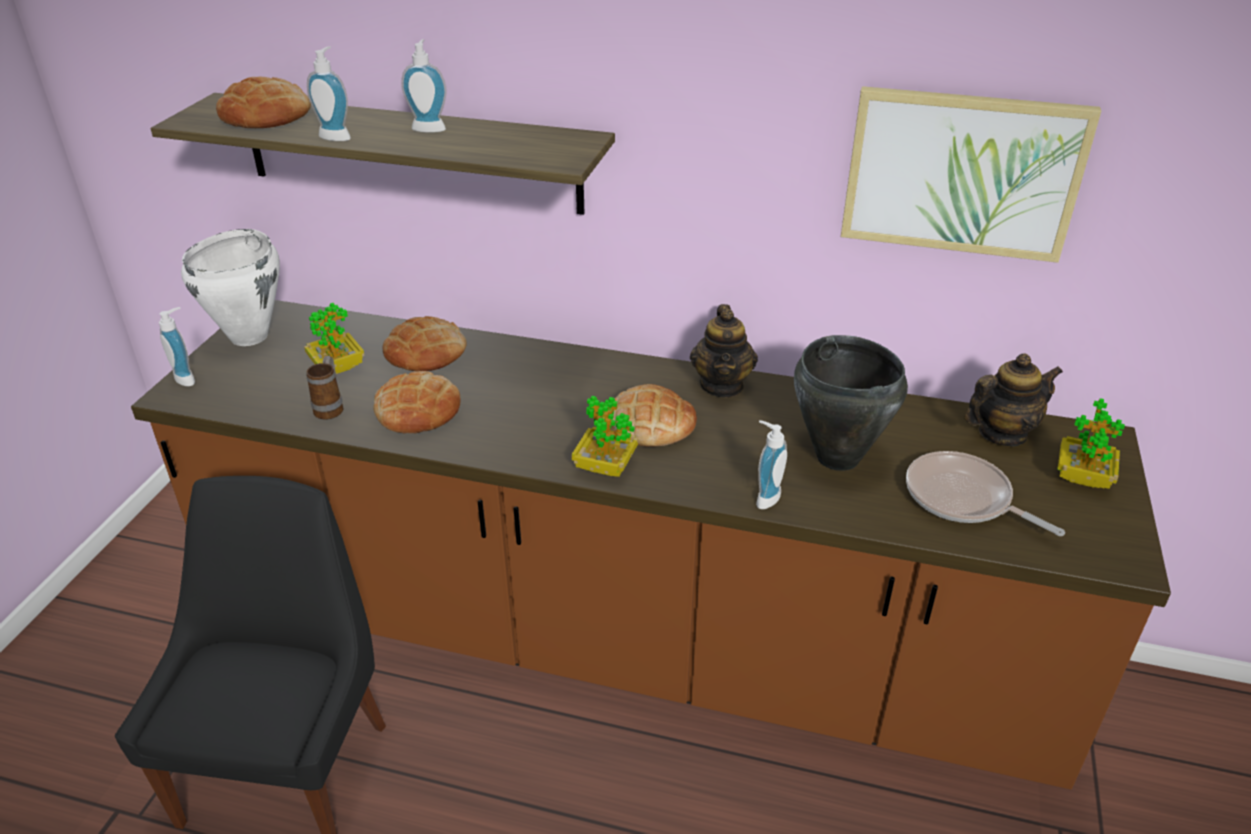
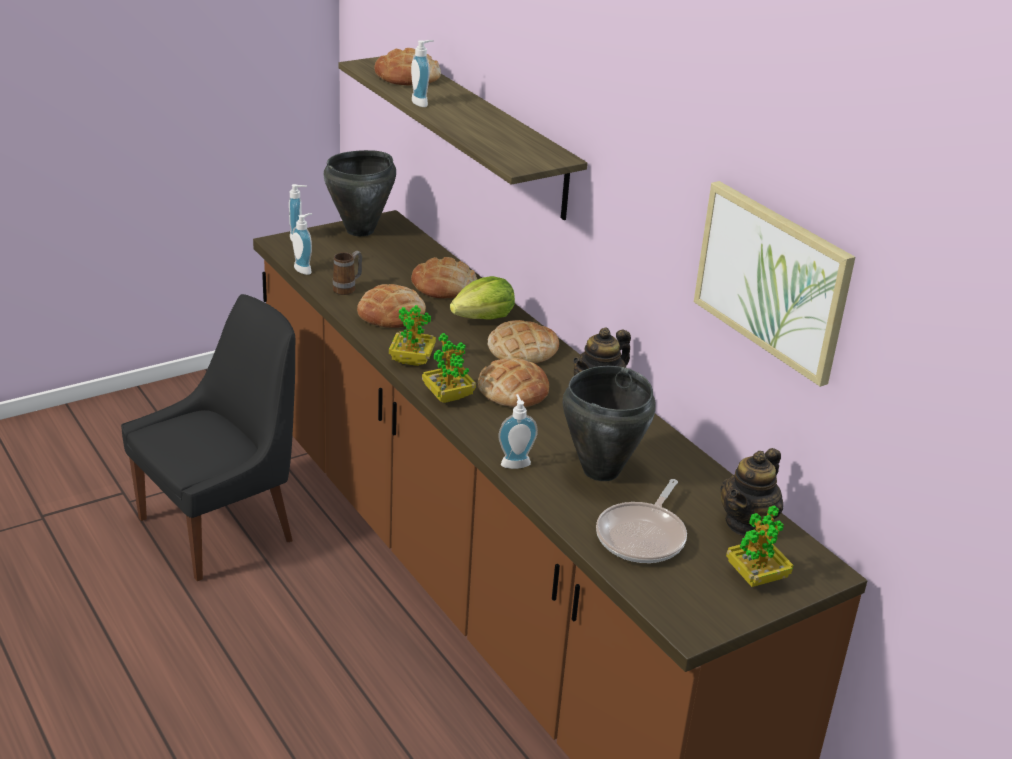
camera: 40 degrees right, 5 degrees down
(250, 336) = (361, 230): white cooking pot -> black cooking pot
(337, 367) = (382, 270): potted plant -> potted plant (412, 360)
(429, 128) = (482, 117): soap dispenser -> soap dispenser (305, 269)
(512, 365) = (484, 318): none -> lettuce
(594, 378) = (522, 349): none -> bread
(963, 499) = (643, 536): frying pan -> frying pan turned 150 degrees counterclockwise
(1002, 433) = (747, 524): teapot -> teapot turned 105 degrees clockwise

